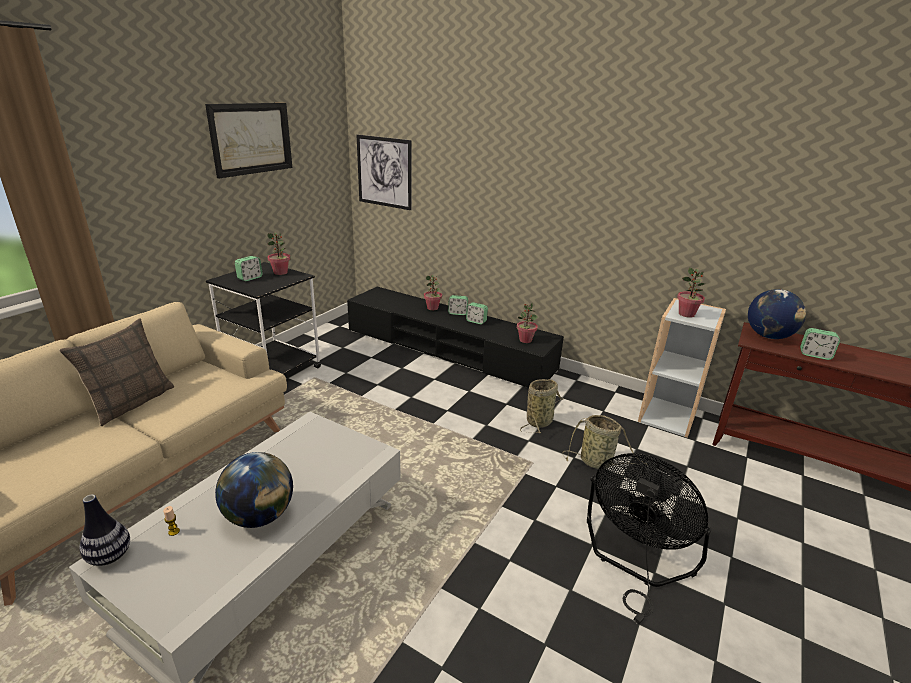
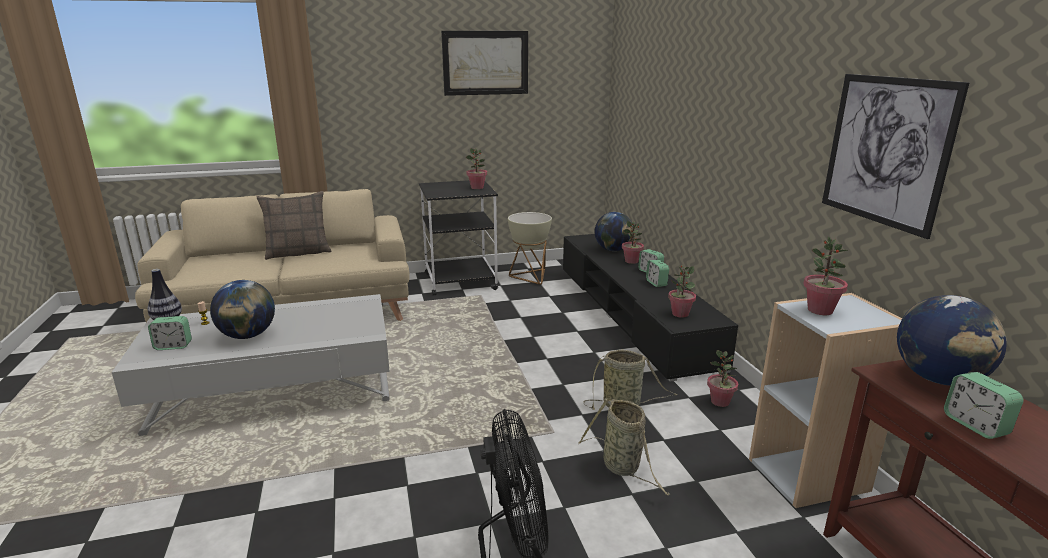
camera: 45 degrees right, 5 degrees down
(250, 278) = (448, 187): alarm clock -> alarm clock (173, 346)
(329, 345) = (529, 276): none -> planter
(384, 172) = (627, 105): picture -> picture (886, 151)
(405, 302) = (613, 250): none -> globe
(580, 393) = (720, 402): none -> potted plant

